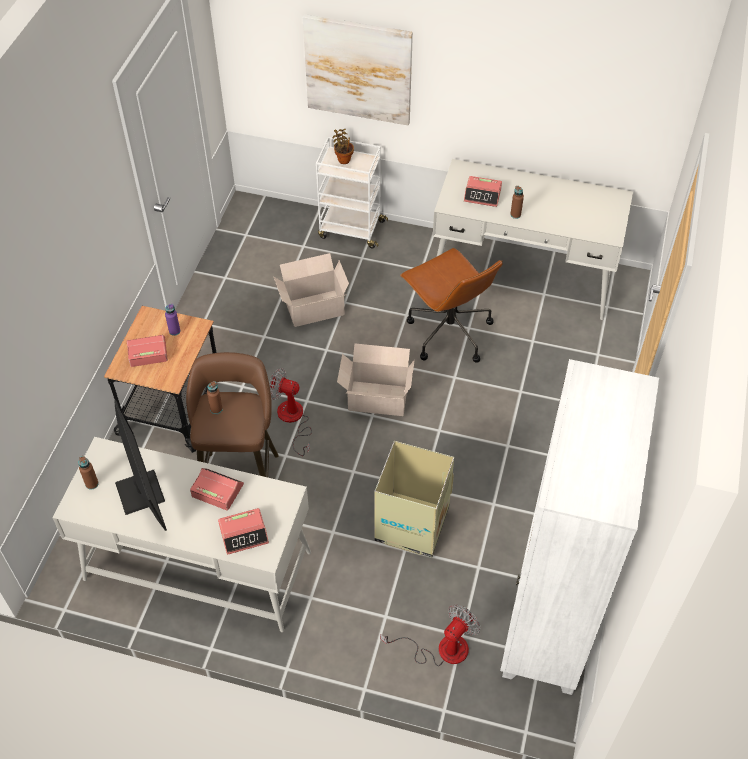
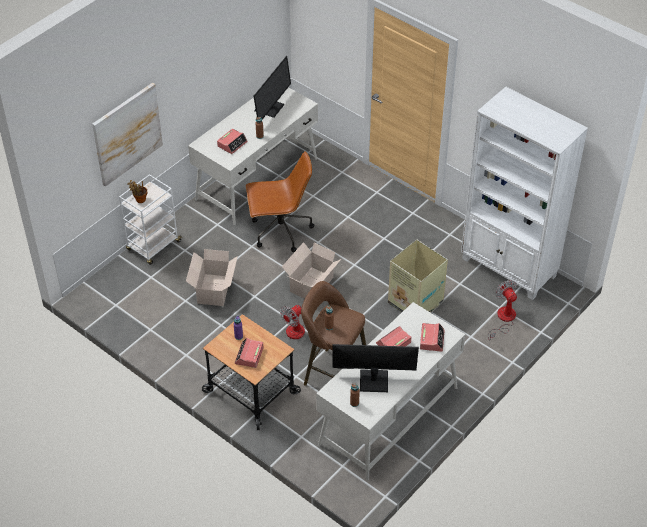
camera: 65 degrees left, 5 degrees down
(576, 204) = (270, 108): none -> monitor

